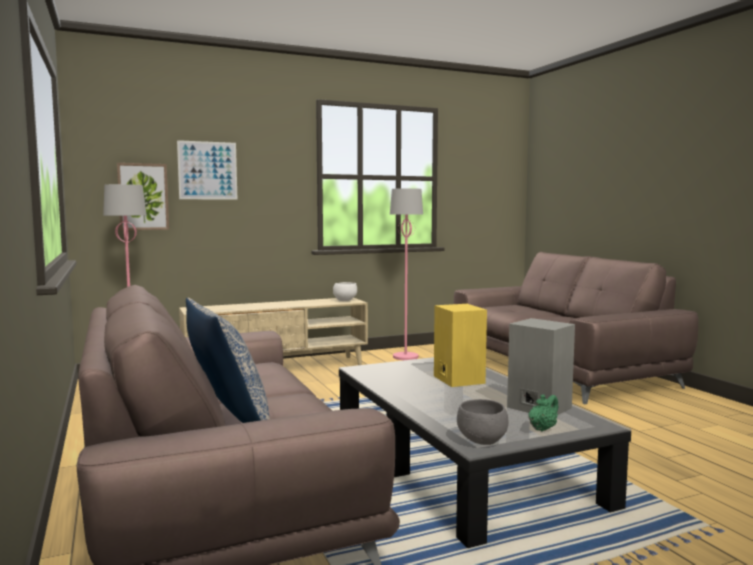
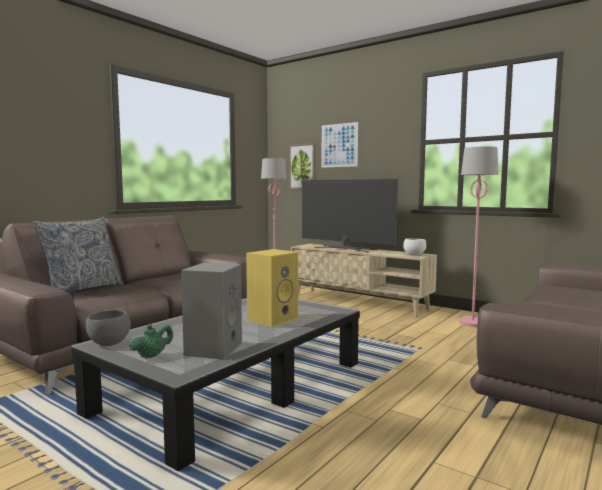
camera: 60 degrees right, 0 degrees up
(255, 305) = (345, 248): none -> television
(542, 428) = (152, 356): green teapot -> green teapot turned 60 degrees counterclockwise

